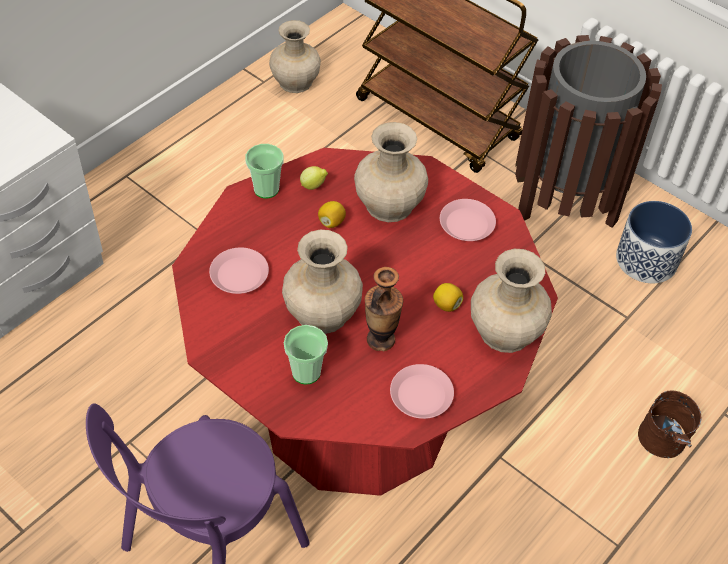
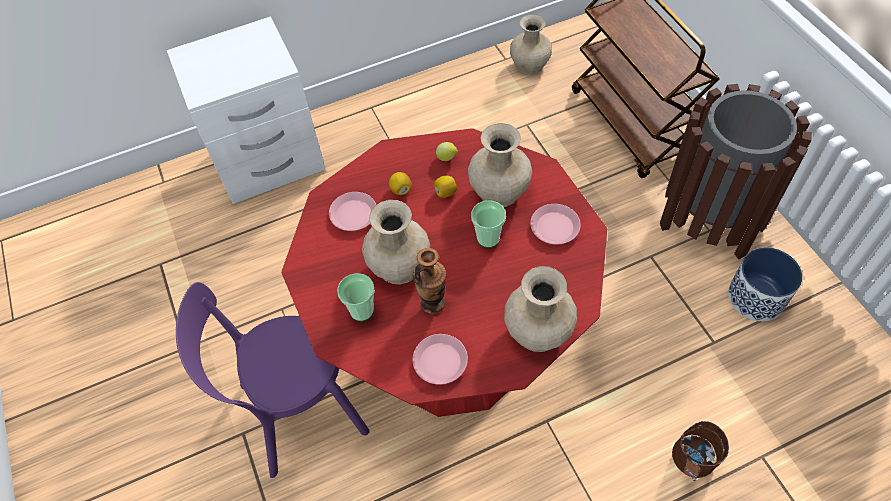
camera: 30 degrees right, 5 degrees up
(266, 189) = (409, 150): cup -> cup (488, 238)
(446, 305) = (501, 292): lemon -> lemon (400, 190)

